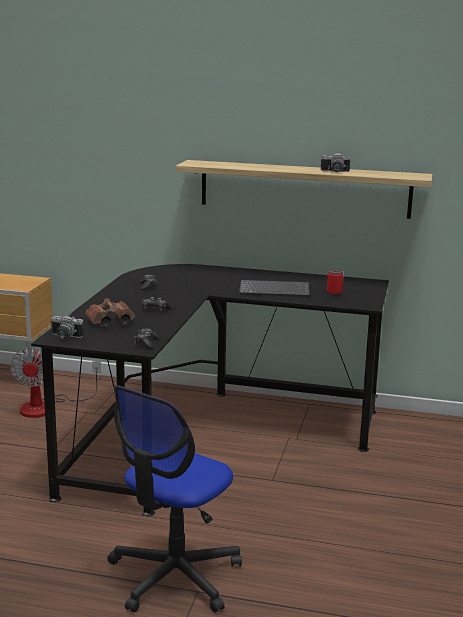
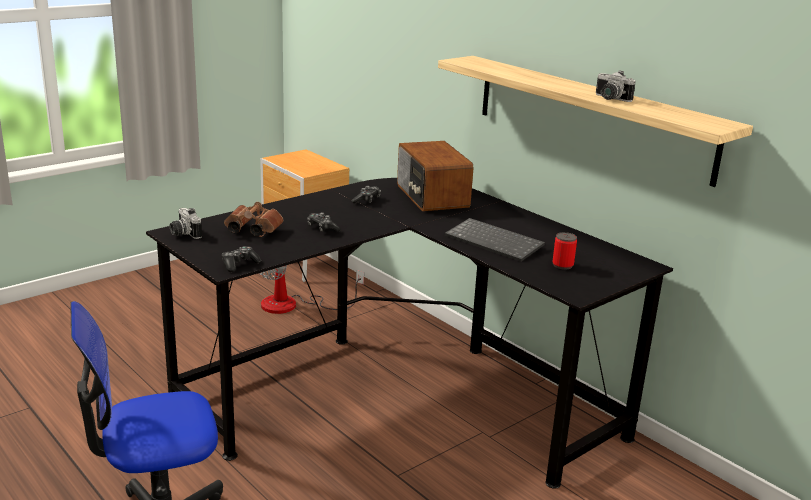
camera: 35 degrees right, 5 degrees up
(185, 275) = (431, 196): none -> radio

